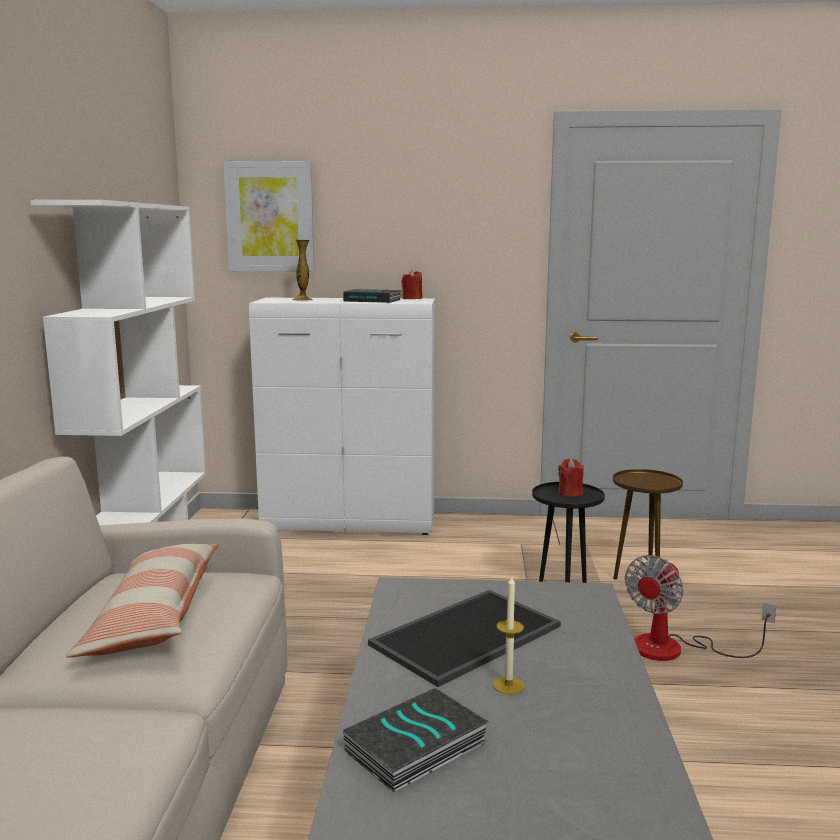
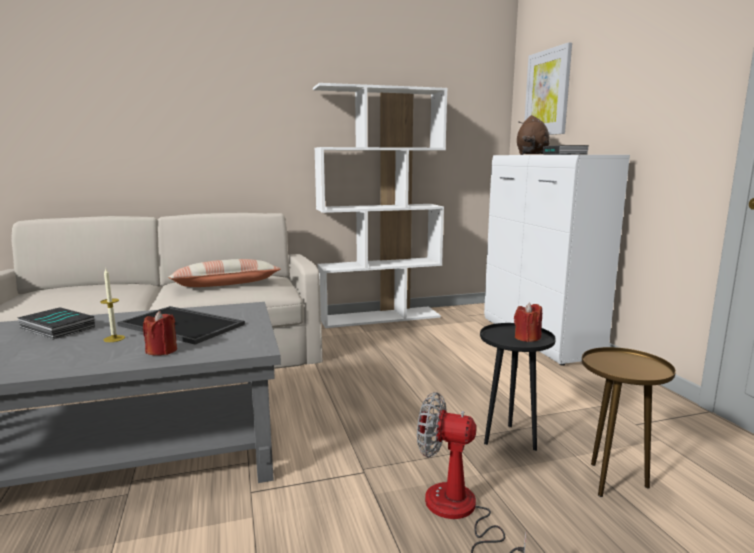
camera: 70 degrees right, 0 degrees up
(302, 300) = (531, 154): vase -> brown plush toy
(412, 298) = (604, 154): red candle -> red candle (162, 351)

